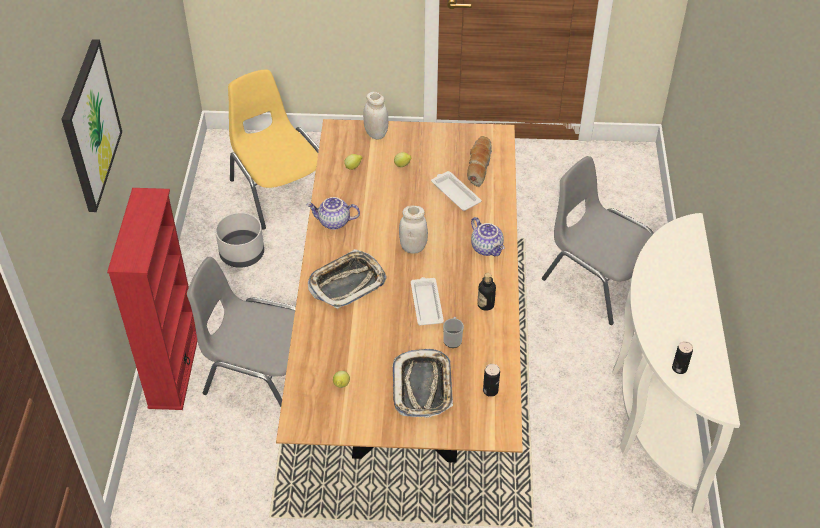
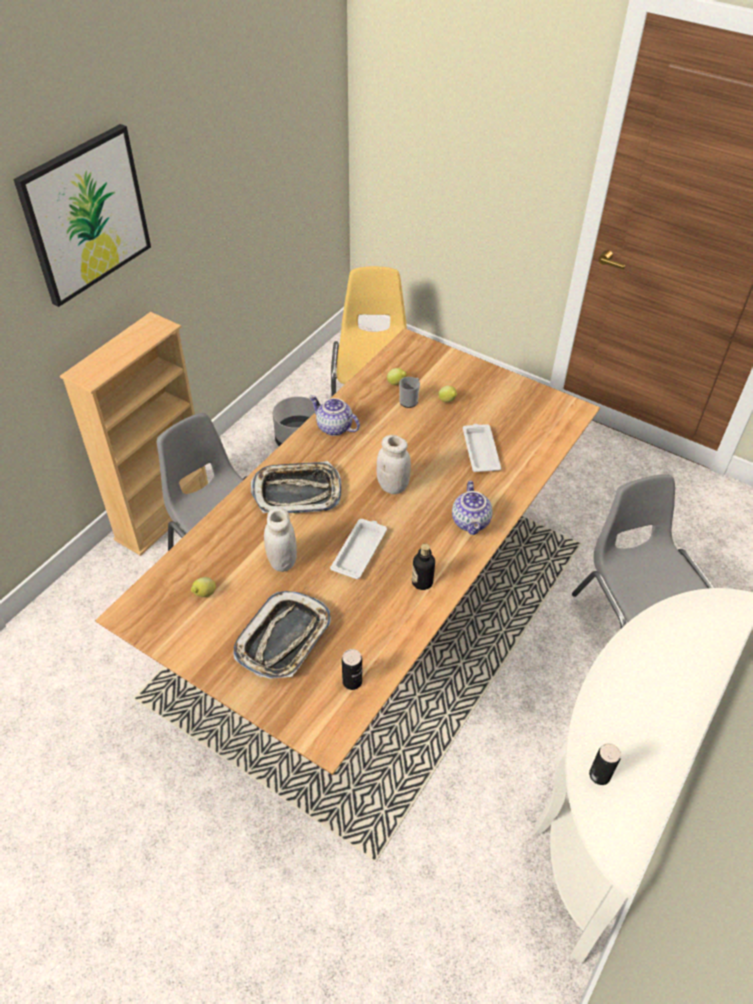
camera: 30 degrees right, 0 degrees up
(174, 367) = (164, 514): red bookcase -> beige bookcase
(376, 134) = (444, 361): white jar -> white jar (282, 561)
(452, 339) = (357, 602): mug -> mug (410, 400)
(478, 165) = (528, 433): bread -> none

